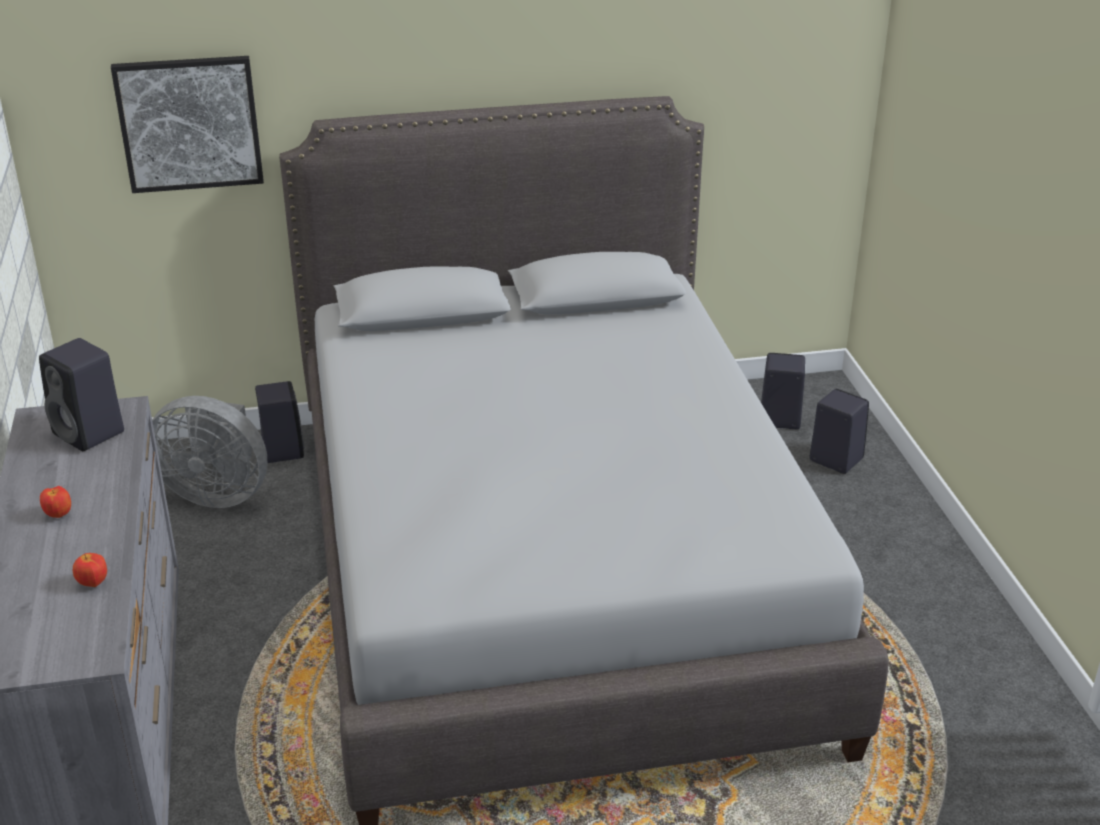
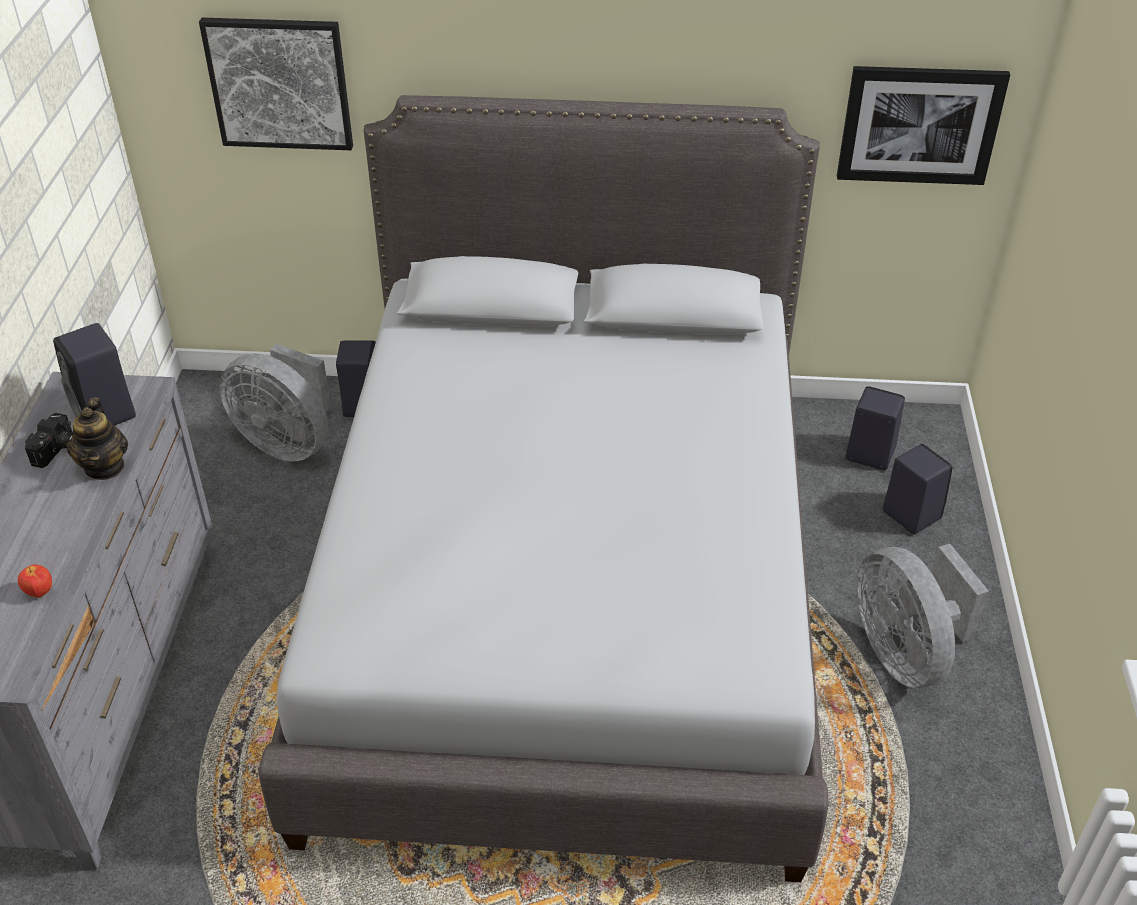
camera: 15 degrees right, 10 degrees up
(54, 469) = (57, 450): none -> camera
(59, 515) = (41, 505): apple -> none
(111, 475) = (105, 467): none -> teapot
(784, 101) = (920, 125): none -> picture
(876, 565) = (905, 653): none -> grey fan

